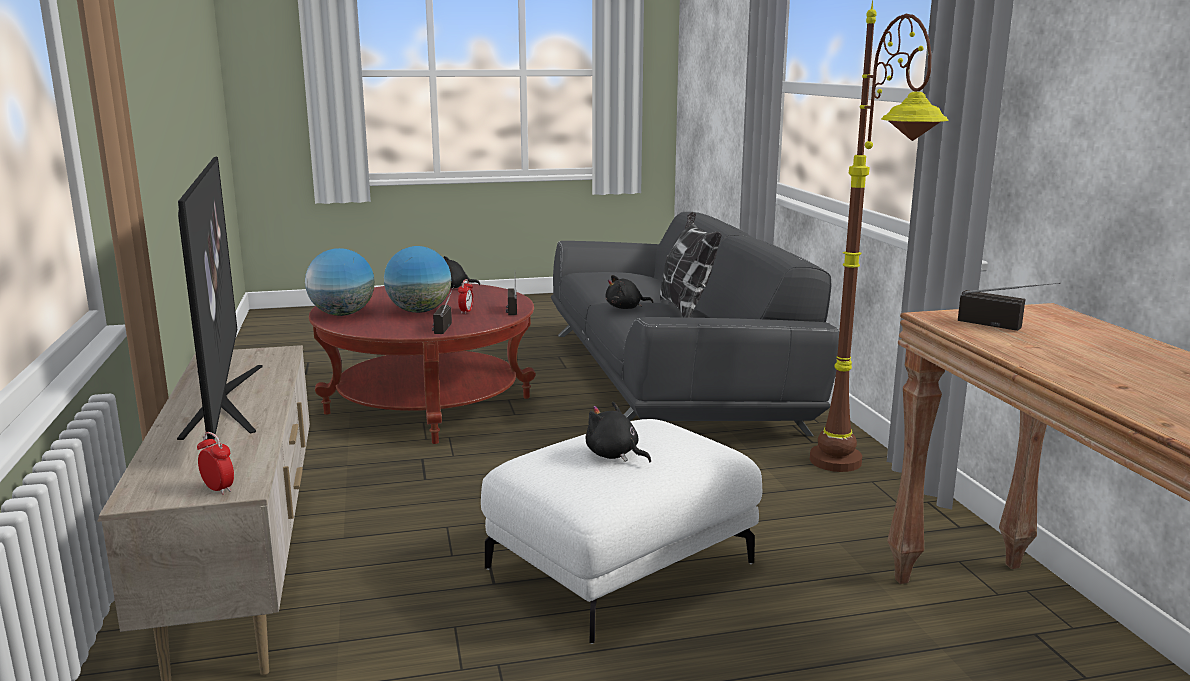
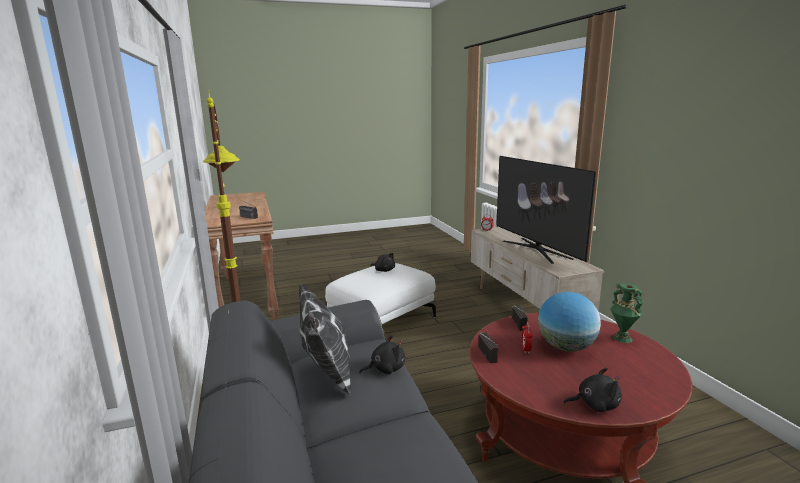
camera: 175 degrees right, 0 degrees up
(342, 314) = (622, 338): globe -> green vase

